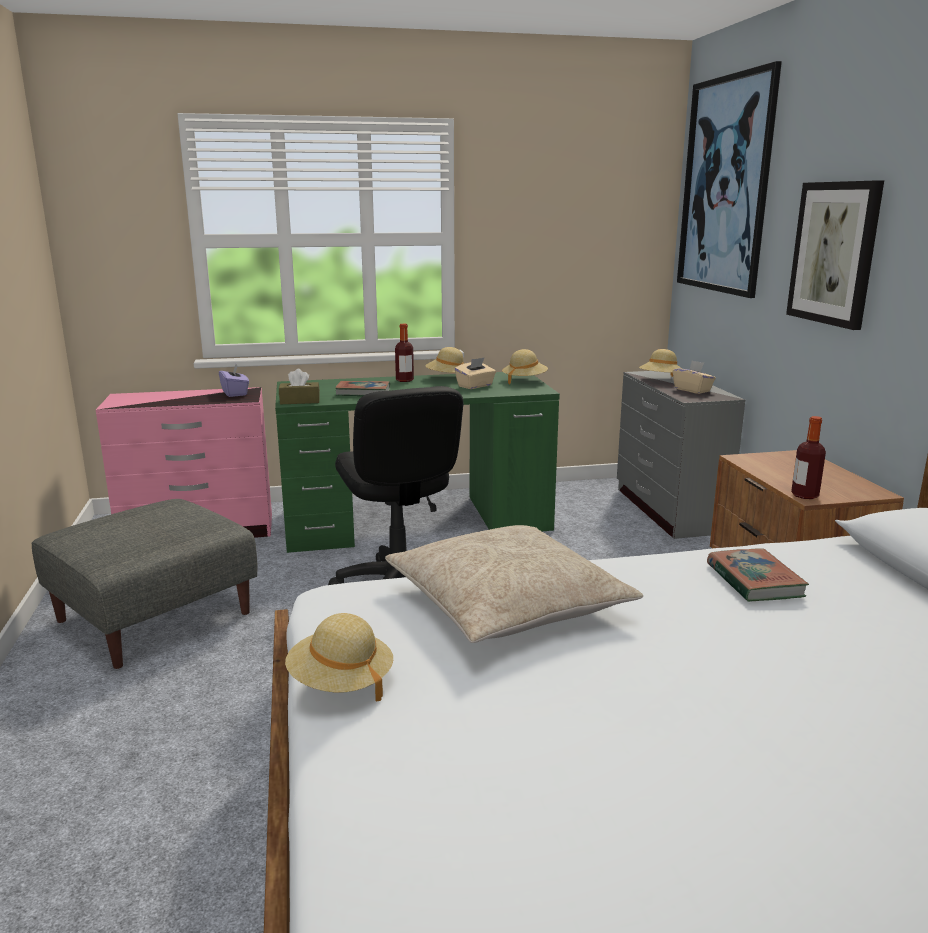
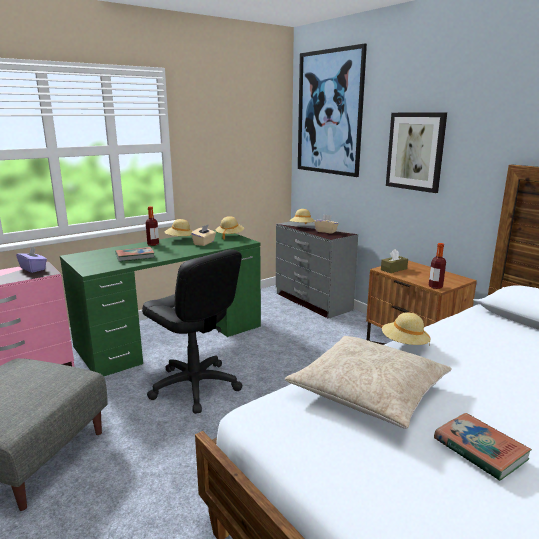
camera: 25 degrees left, 0 degrees up
(300, 401) = (96, 269): brown tissue box -> brown tissue box (394, 269)
(340, 682) = (335, 482): beige hat -> beige hat (404, 344)
(754, 581) = (468, 343): book -> book (479, 449)

